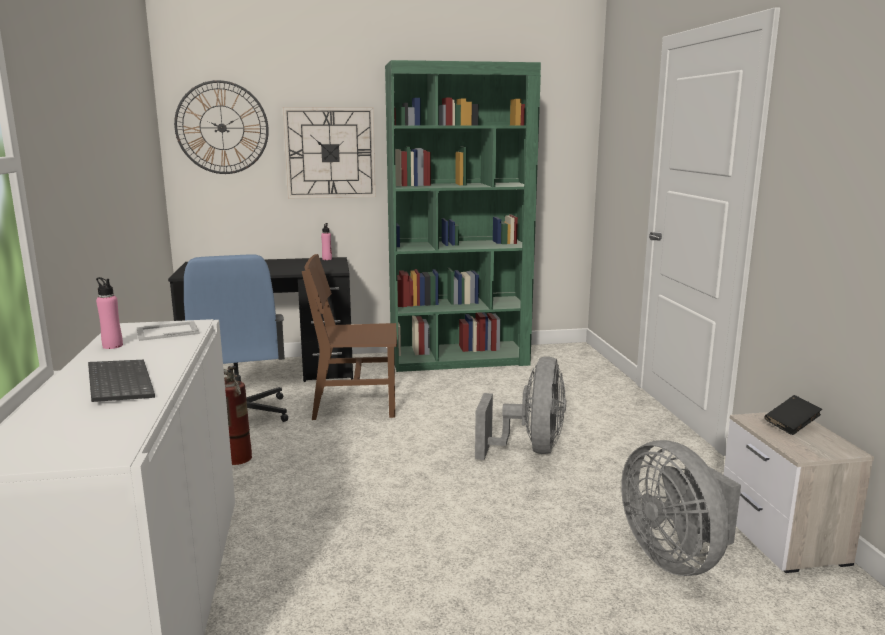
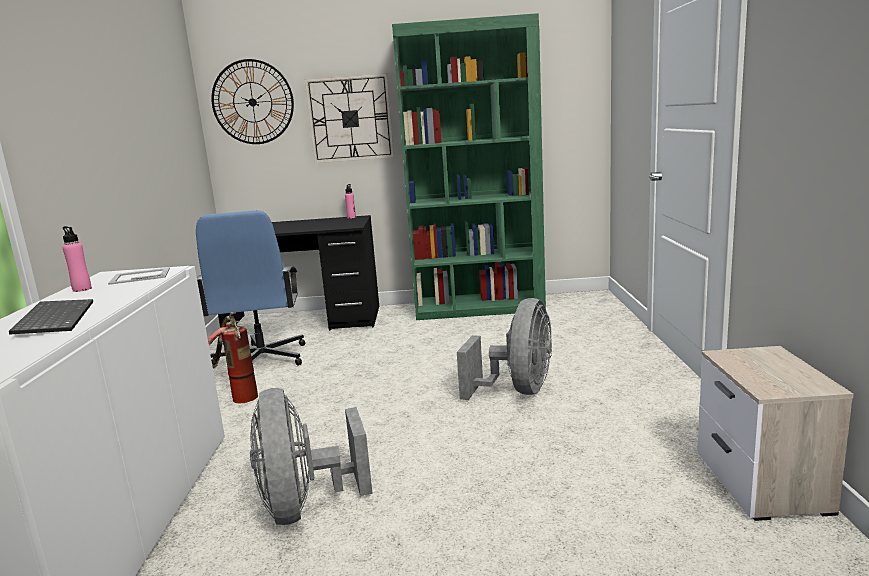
camera: 10 degrees right, 0 degrees up
(355, 404) = (367, 350): brown chair -> none
(675, 557) = (635, 500): grey fan -> grey fan (306, 506)
(791, 426) = (767, 361): black book -> none

